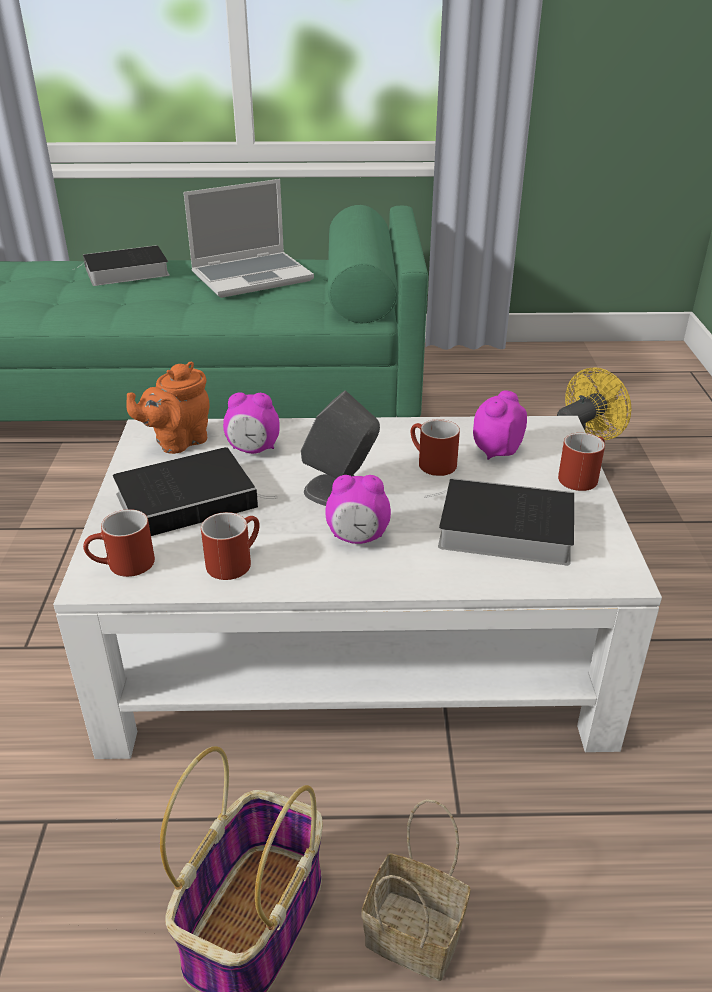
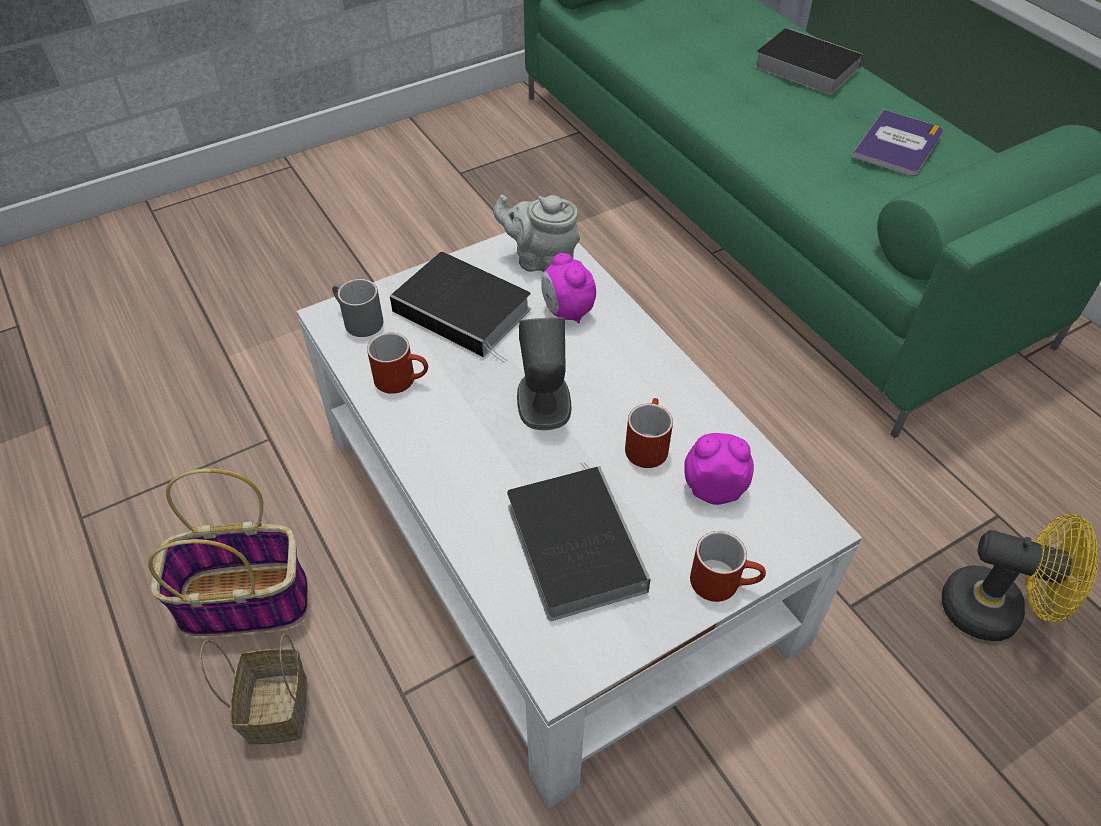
camera: 60 degrees right, 15 degrees up
(123, 566) = (357, 321): red mug -> grey mug
(177, 442) = (541, 260): orange teapot -> grey teapot
(253, 276) = (898, 145): laptop -> book
(358, 538) = (484, 442): alarm clock -> none

